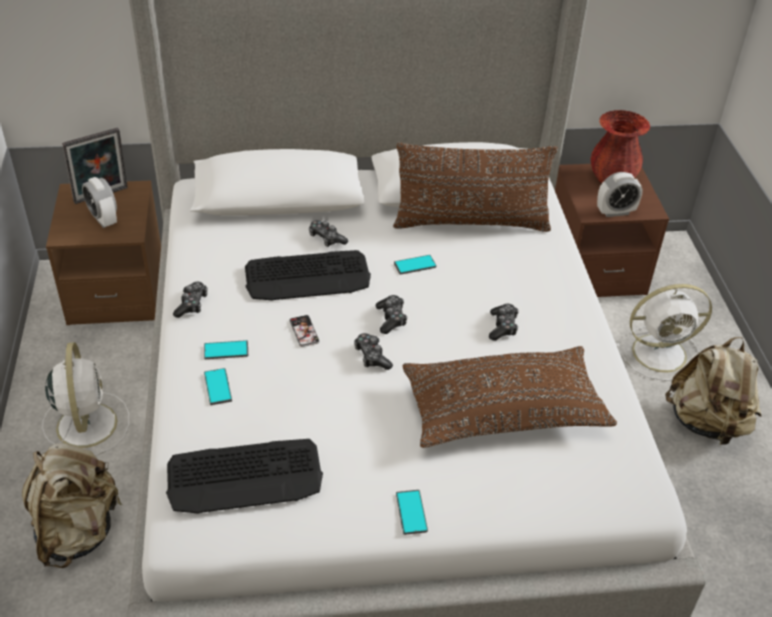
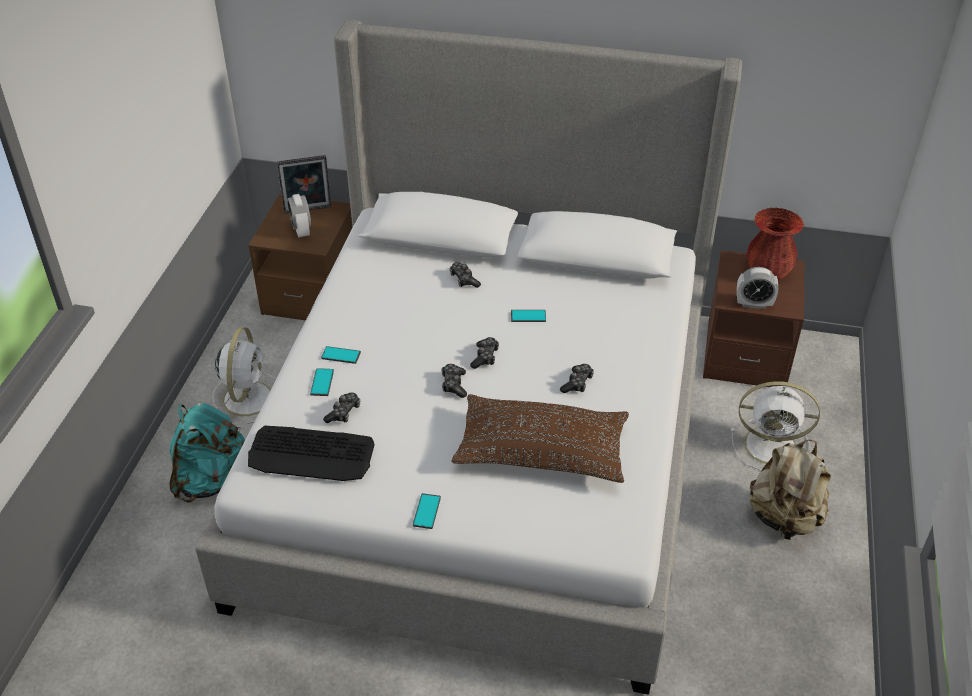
camera: 20 degrees right, 0 degrees up
(77, 532) = (210, 479): beige backpack -> turquoise backpack
(192, 304) = (330, 313): game controller -> game controller (343, 413)
(304, 331) = (409, 353): phone -> none
(308, 277) = (433, 309): keyboard -> none
(471, 222) = (596, 288): brown pillow -> none

